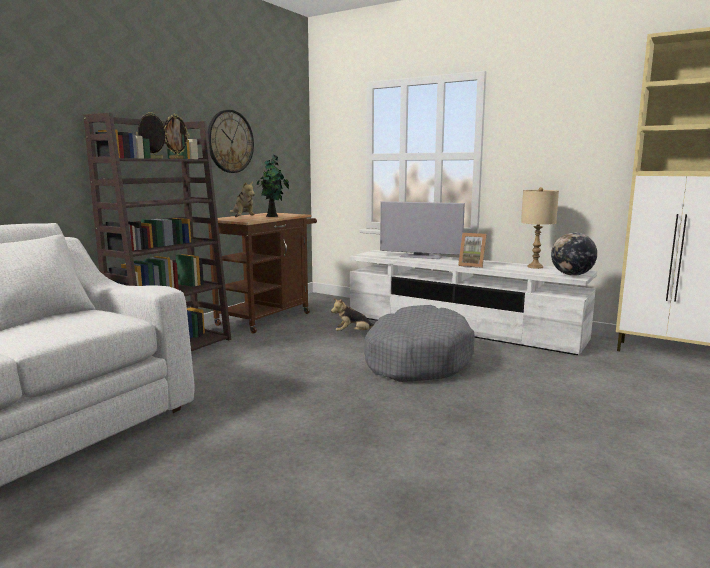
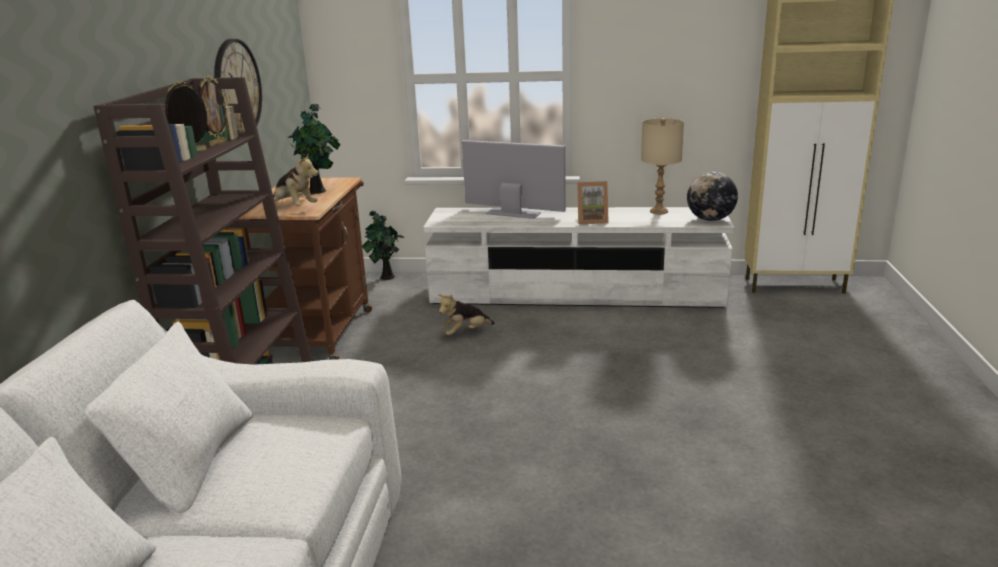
camera: 25 degrees left, 10 degrees up
(341, 299) = (386, 277): none -> potted plant
(416, 359) = (575, 355): grey dog bed -> none
(420, 257) = (513, 213): television -> television turned 150 degrees counterclockwise

